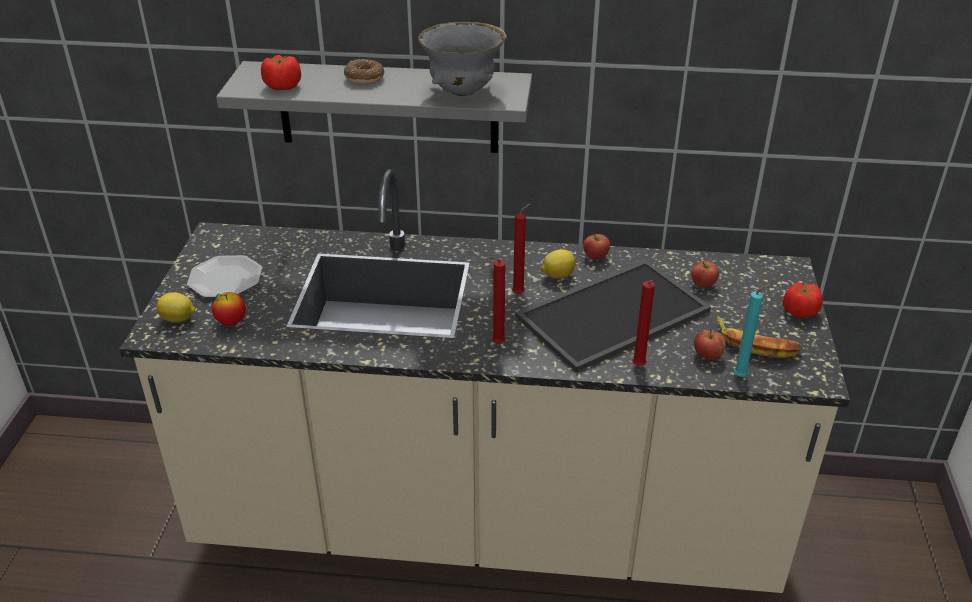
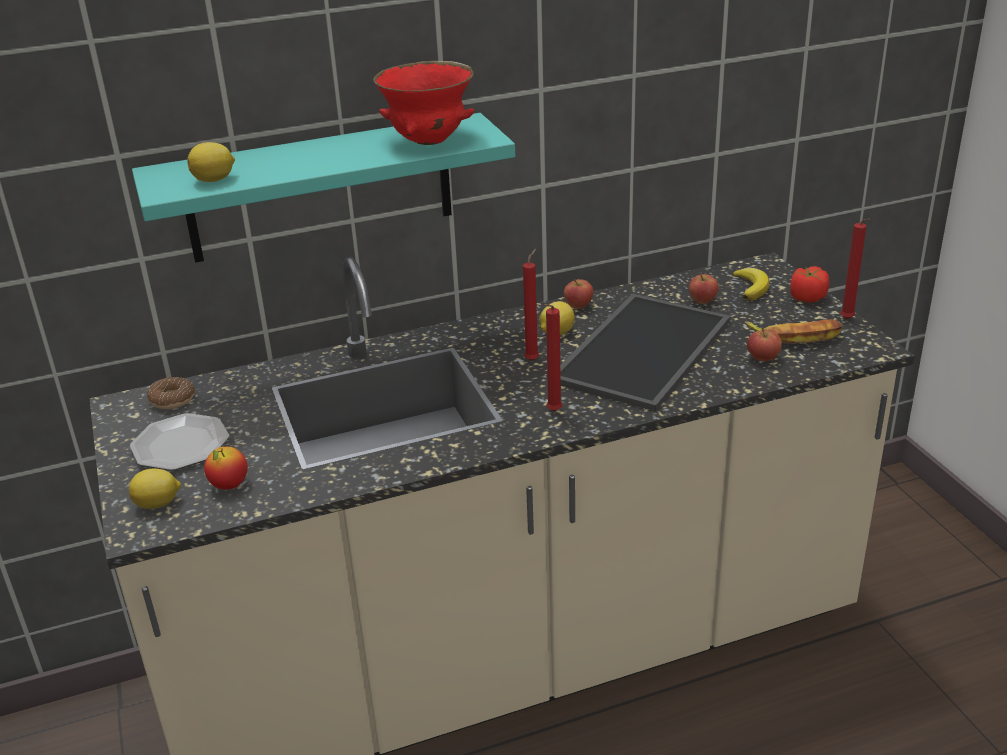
camera: 25 degrees left, 5 degrees down
(282, 86) = (215, 180): tomato -> lemon
(364, 78) = (303, 153): donut -> donut (172, 400)
(388, 107) = (320, 189): grey shelf -> turquoise shelf
(463, 92) = (429, 141): grey bowl -> red bowl
(638, 367) = (710, 388): red candle -> red candle (848, 320)
(742, 376) = (809, 366): turquoise candle -> none
(757, 285) = (751, 287): none -> banana

